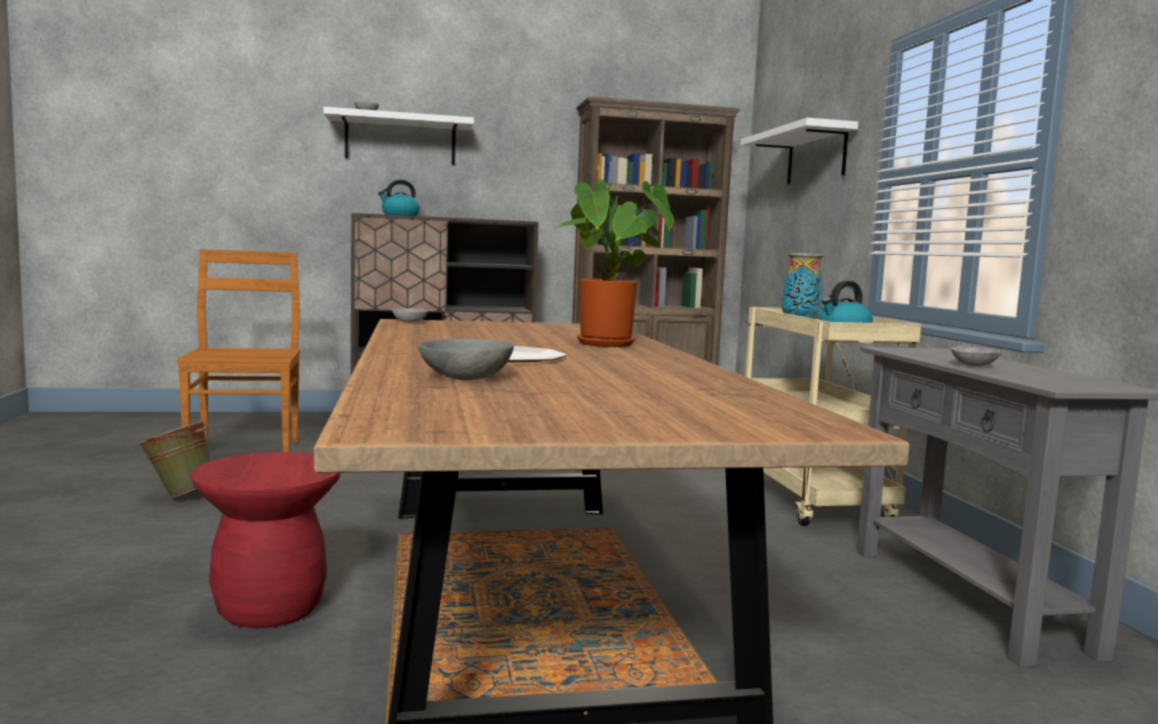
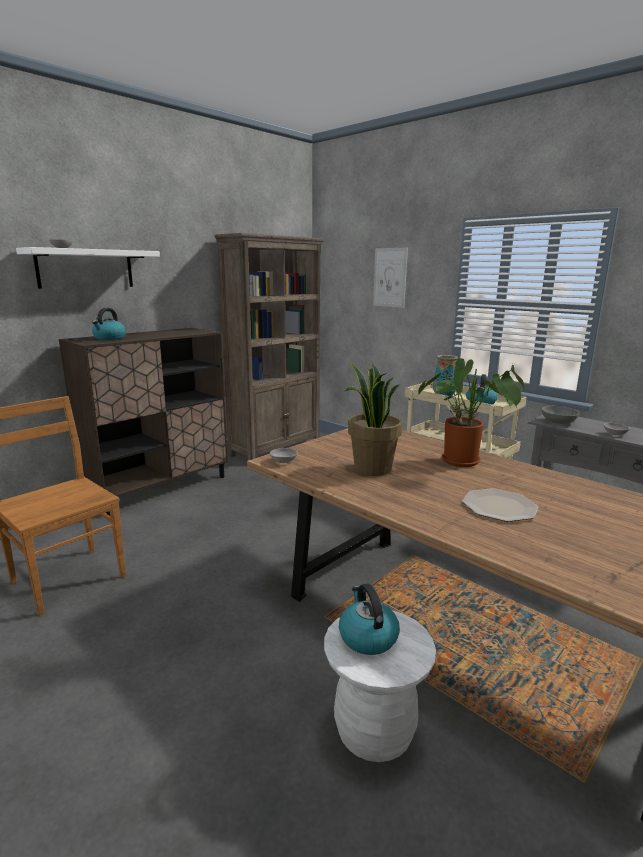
camera: 35 degrees left, 10 degrees up
(179, 495) = (106, 655): green bucket -> none
(268, 463) = (367, 637): none -> kettle
(270, 609) = (374, 732): red stool -> white stool
(464, 378) = (582, 554): grey bowl -> grey bowl (558, 422)
(477, 333) = (371, 469): none -> potted plant
(816, 156) = (390, 277): white shelf -> picture

